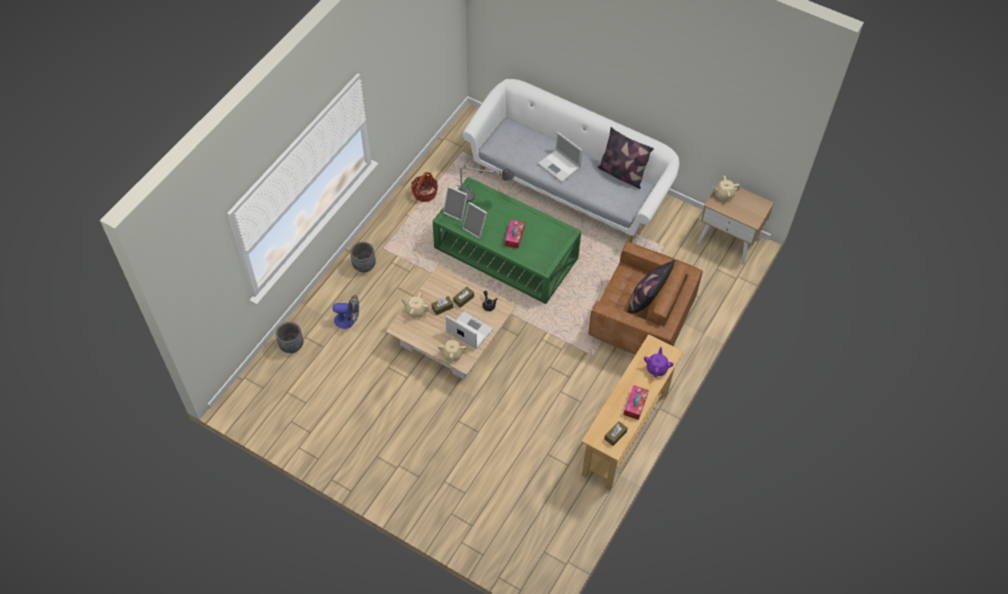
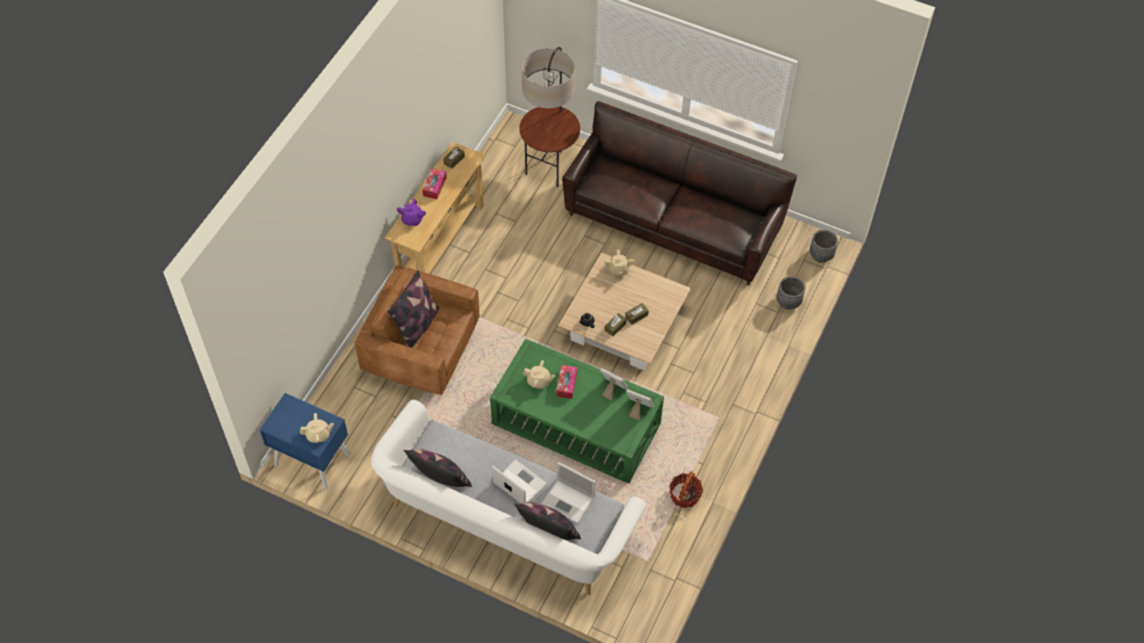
camera: 175 degrees right, 0 degrees up
(348, 320) = (737, 332): fan -> none
(364, 266) = (735, 395): grey planter -> grey planter (821, 255)
(385, 438) = (672, 224): none -> brown sofa
(416, 310) = (663, 311): beige teapot -> beige teapot (539, 381)
(468, 330) = (605, 294): laptop -> laptop (569, 500)
(483, 198) = (608, 429): table lamp -> none
(506, 518) = (550, 167): none -> floor lamp
(538, 133) = (549, 532): none -> pillow
(728, 241) = (311, 459): beige nightstand -> blue nightstand

